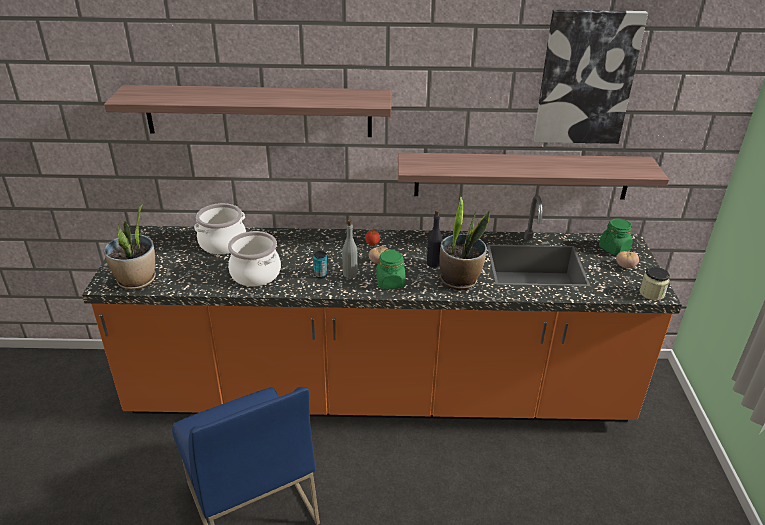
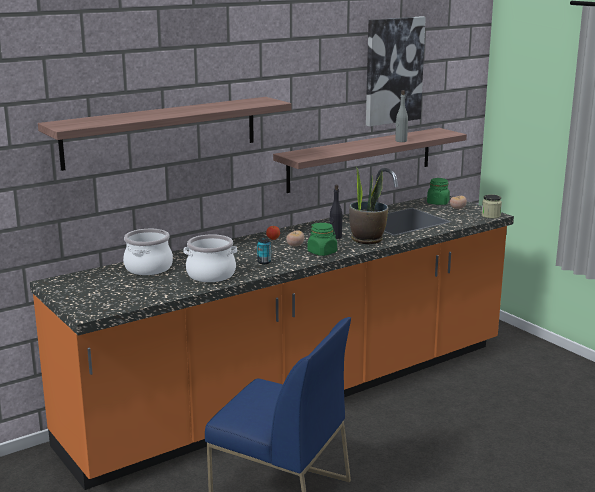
camera: 35 degrees left, 15 degrees down
(137, 280) = (113, 304): potted plant -> none
(350, 274) = (285, 256): grey bottle -> grey bottle (401, 141)

